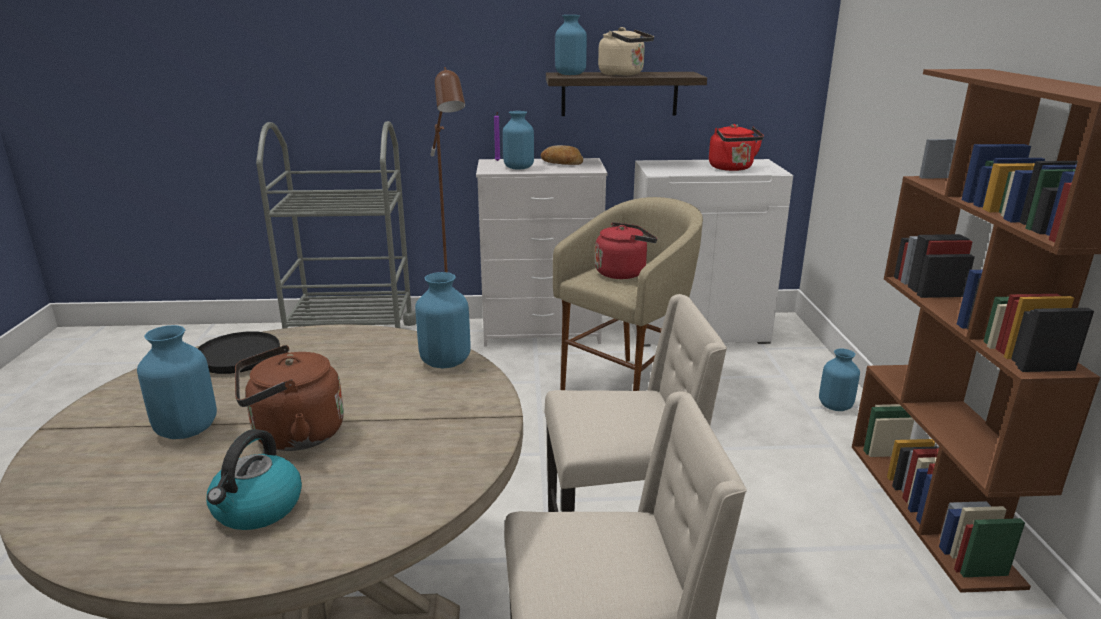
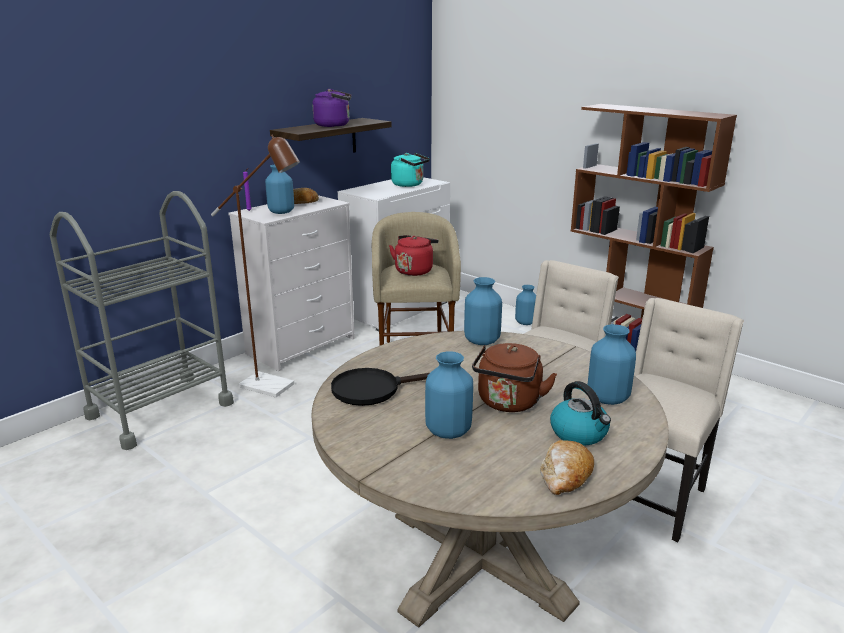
camera: 45 degrees left, 0 degrees up
(128, 539) = (565, 476): none -> bread
(569, 74) = (298, 129): blue vase -> blue vase (607, 398)
(623, 74) = (334, 125): beige kettle -> purple kettle
(732, 168) = (409, 185): red kettle -> turquoise kettle

